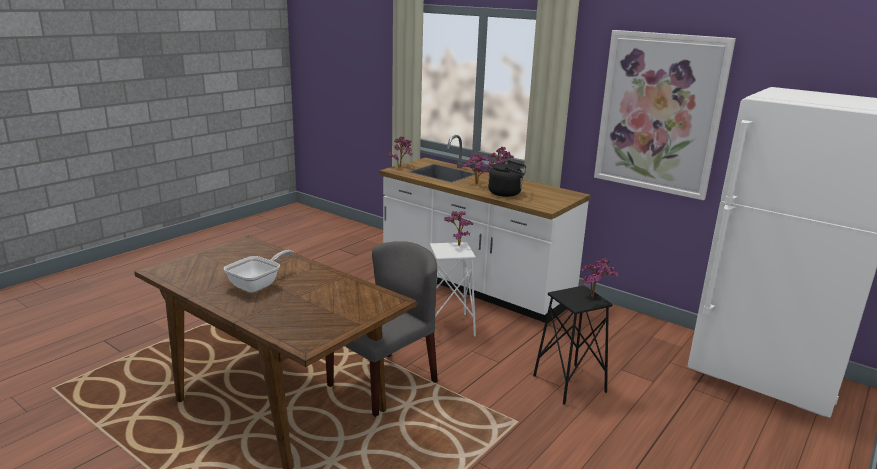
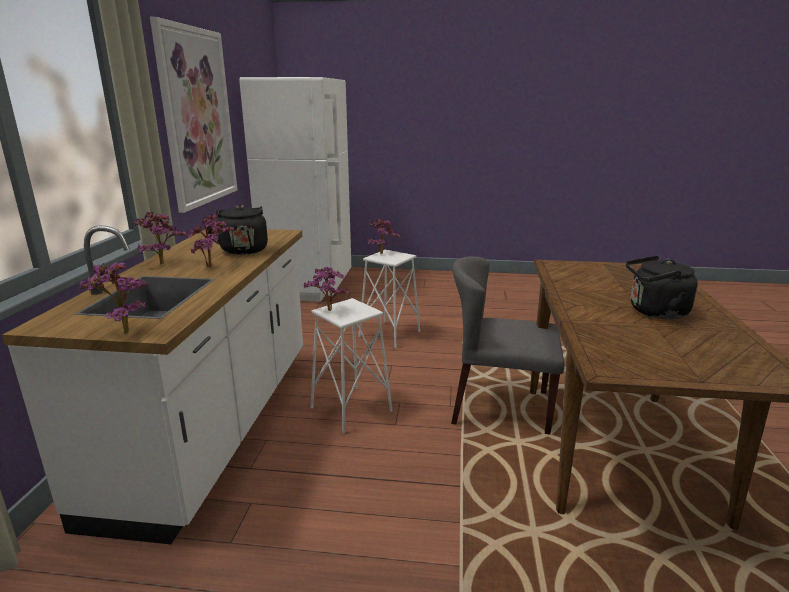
camera: 120 degrees left, 0 degrees up
(258, 285) = (654, 312): frying pan -> black kettle
(569, 384) = (389, 334): black stool -> white stool

